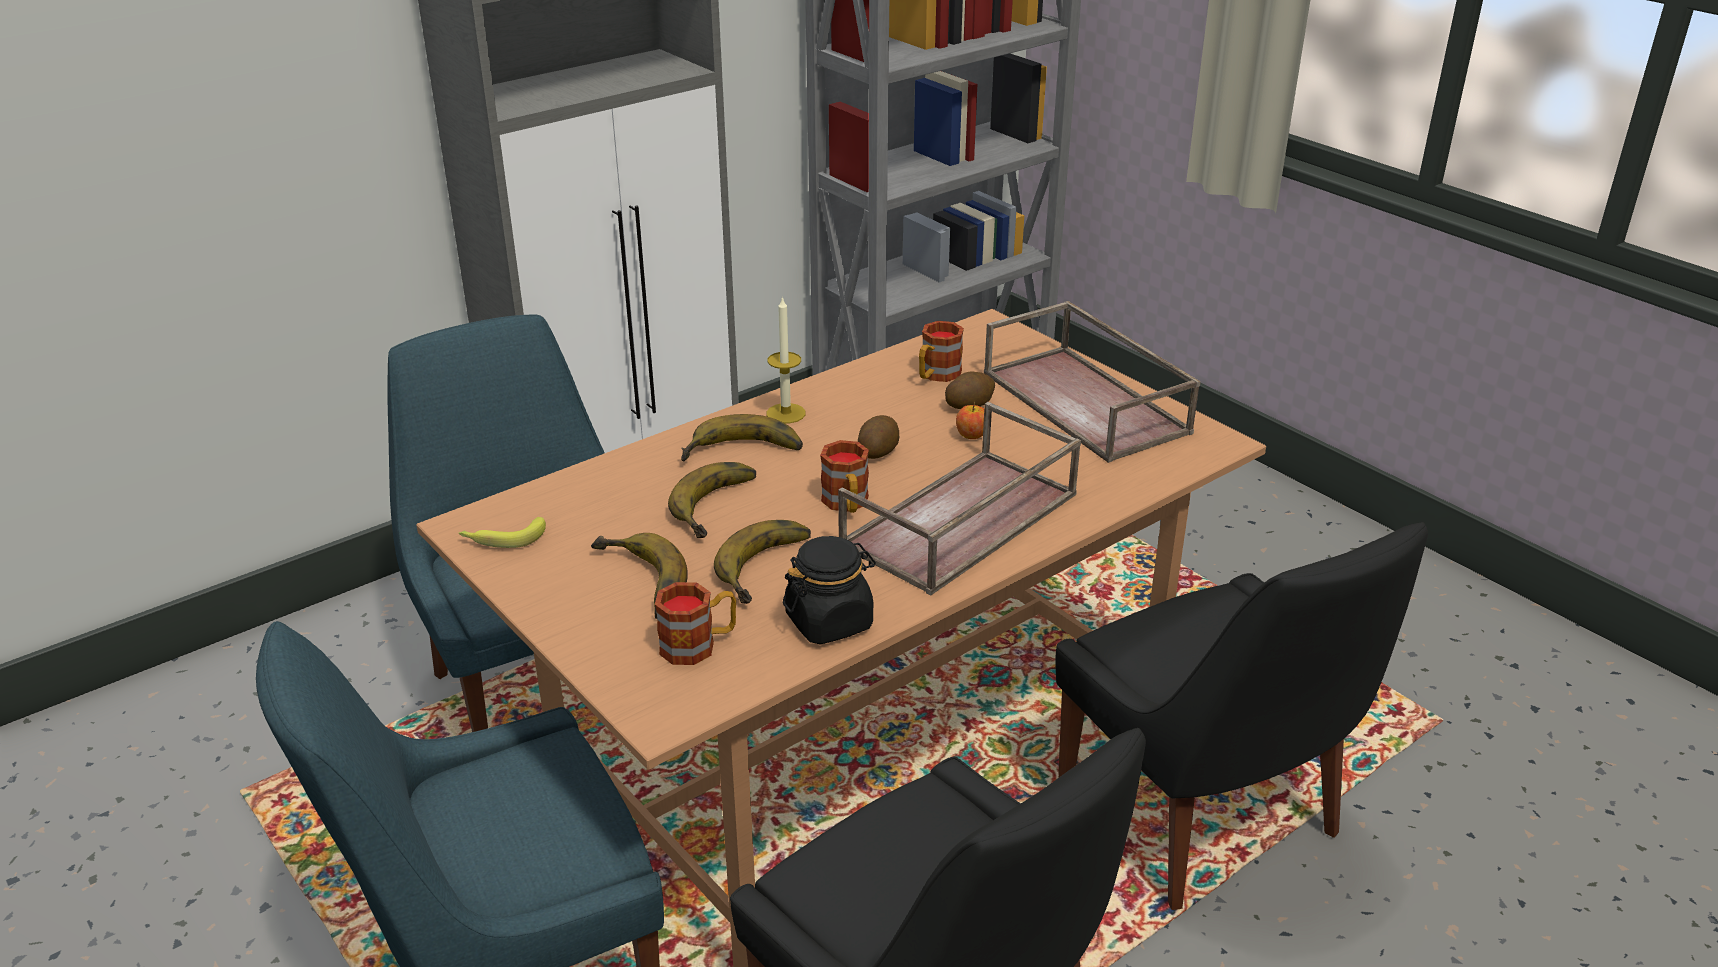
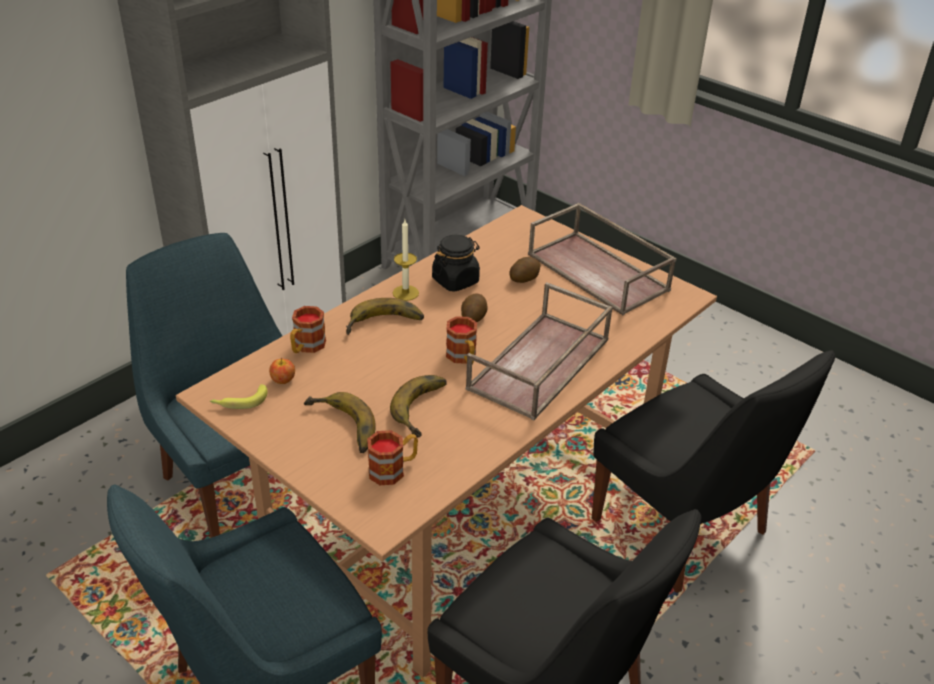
camera: 10 degrees left, 5 degrees up
(722, 506) = (382, 366): banana -> none
(829, 622) = (474, 445): black jar -> black jar (455, 281)
(936, 375) = (497, 258): mug -> mug (306, 347)
(972, 435) = (531, 301): apple -> apple (283, 380)

